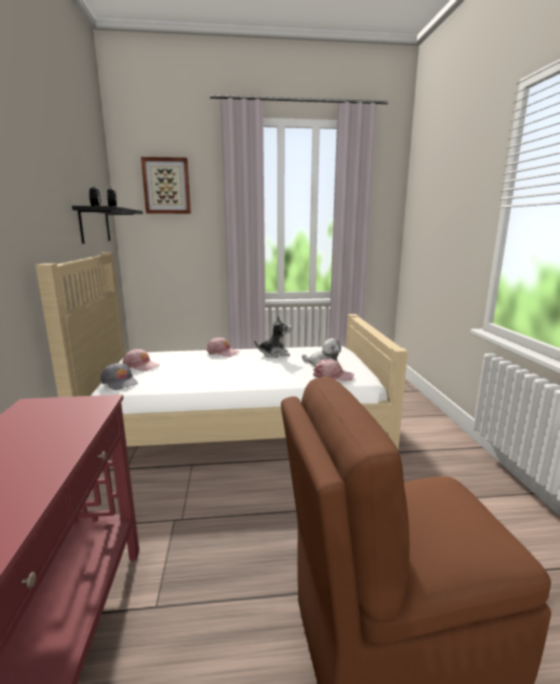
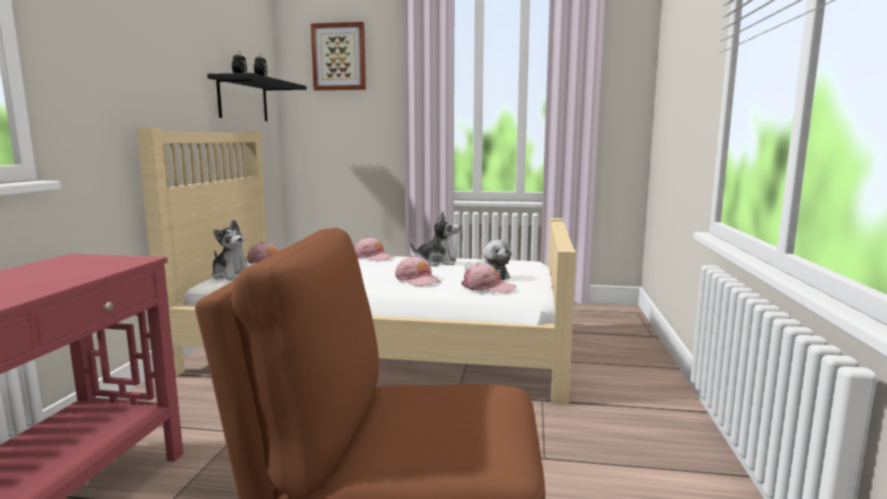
camera: 15 degrees right, 5 degrees down
(120, 382) = (232, 275): grey cap -> plush toy
(276, 373) = (418, 280): none -> pink cap

